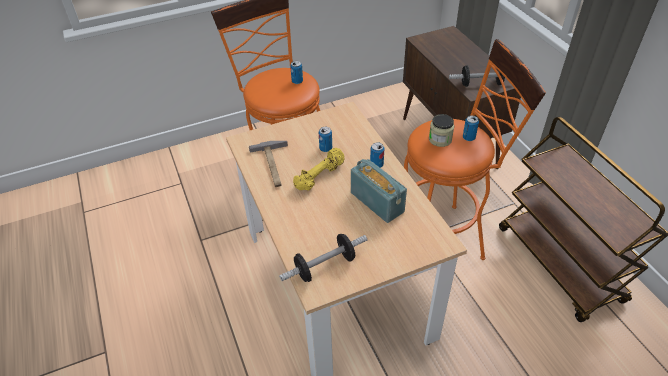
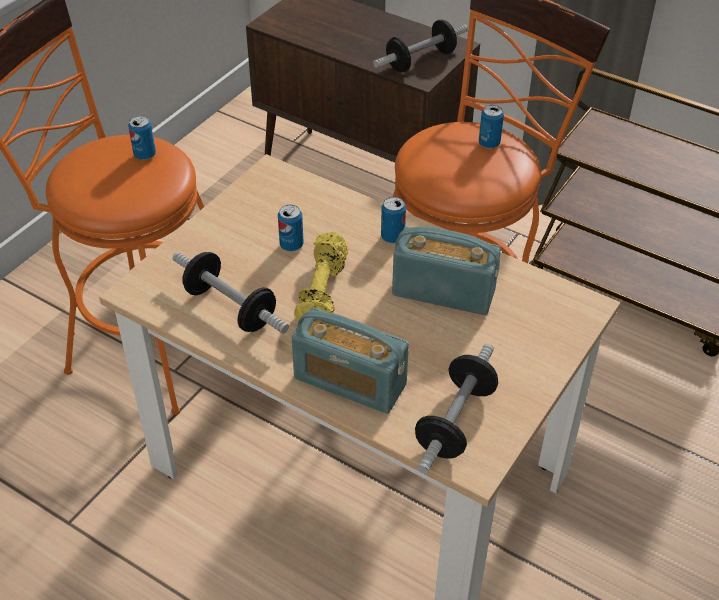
camera: 35 degrees left, 0 degrees up
(273, 166) = (230, 308): hammer -> dumbbell
(294, 223) = (350, 381): none -> radio
(440, 139) = (452, 161): jar -> none

